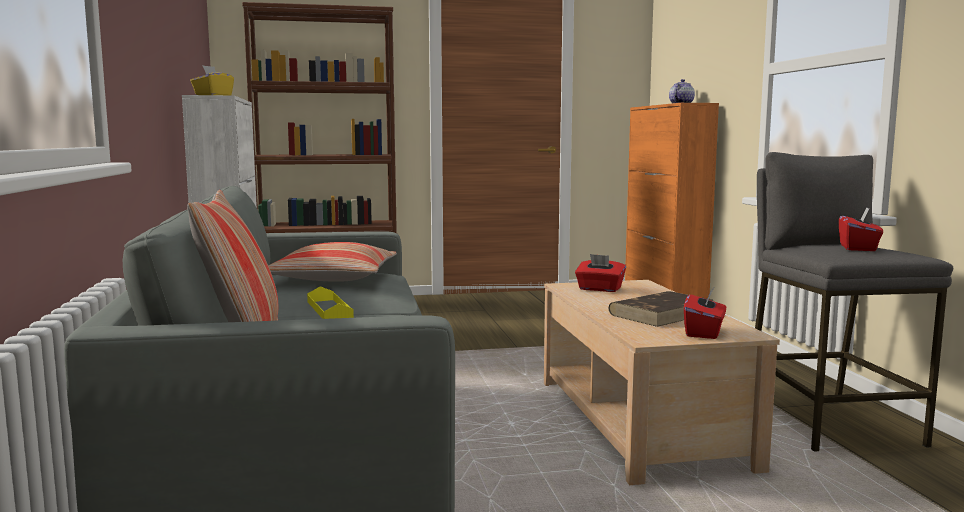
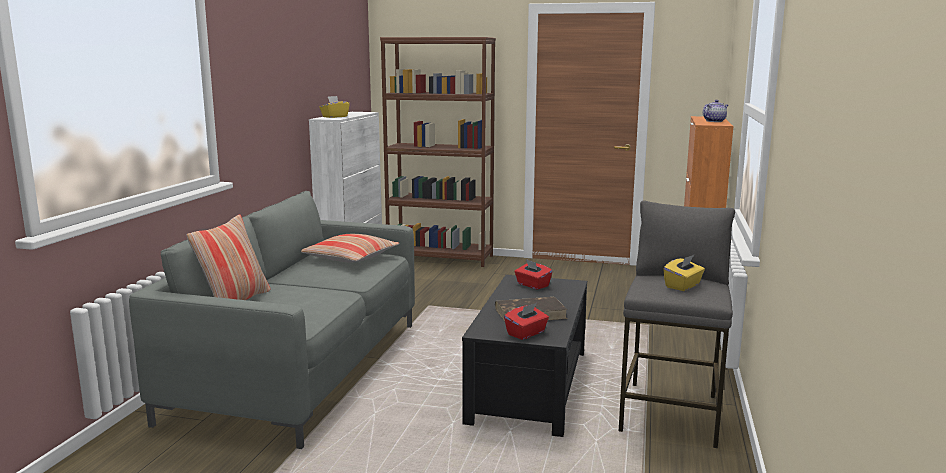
camera: 25 degrees right, 5 degrees up
(329, 309) = (310, 284): yellow tray -> none
(636, 423) = (528, 386): beige coffee table -> black coffee table
(858, 248) = (683, 286): red tissue box -> yellow tissue box

